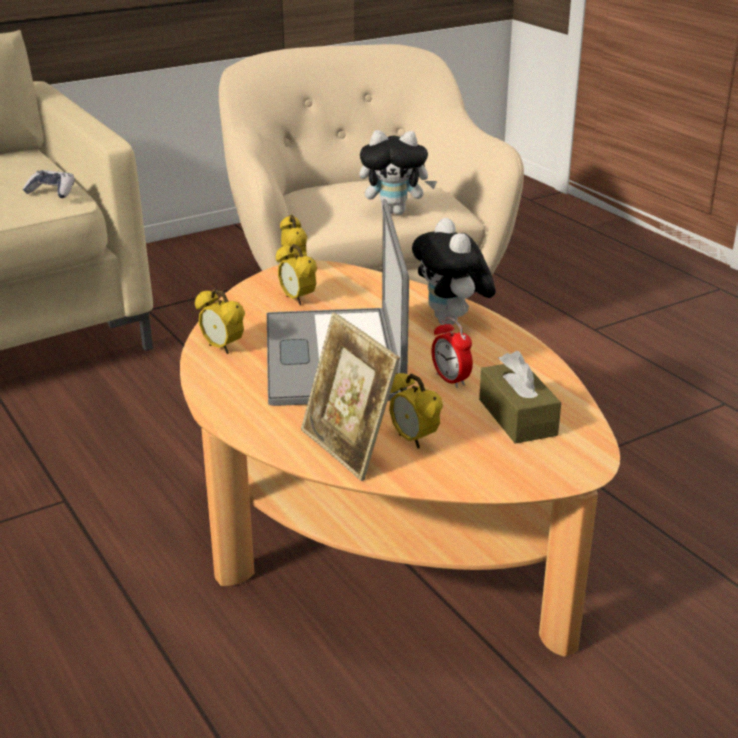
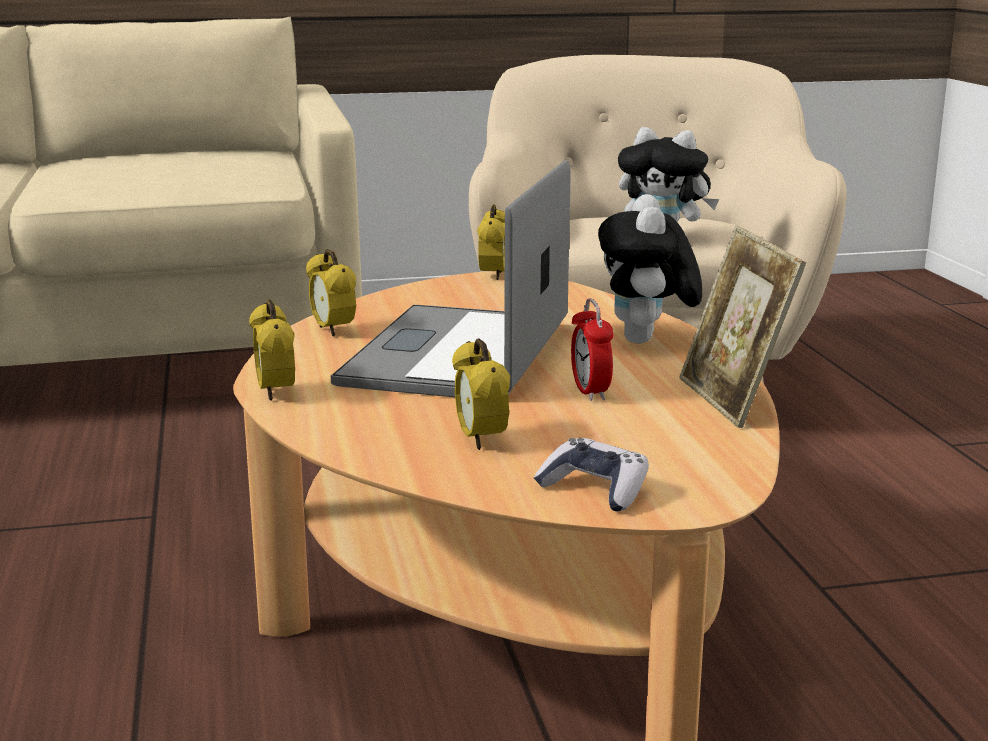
camera: 20 degrees right, 10 degrees down
(51, 192) = (260, 177): game controller -> game controller (595, 489)
(297, 299) = (468, 301): alarm clock -> alarm clock (275, 393)
(348, 449) = (387, 437): picture frame -> picture frame (733, 401)
(517, 417) = (647, 439): brown tissue box -> none

